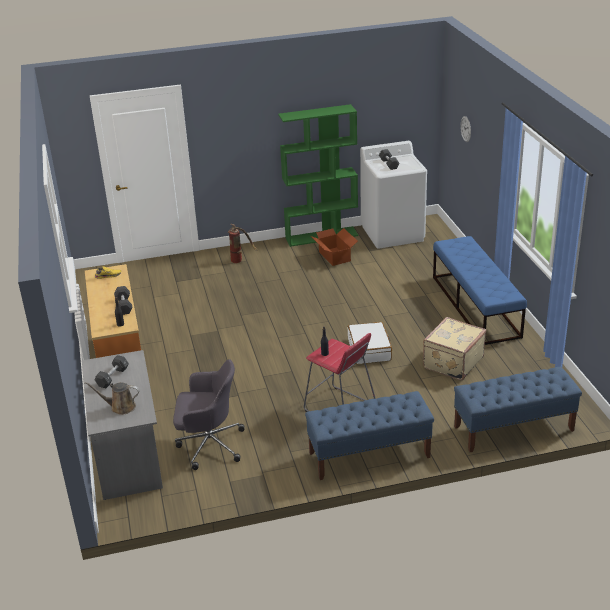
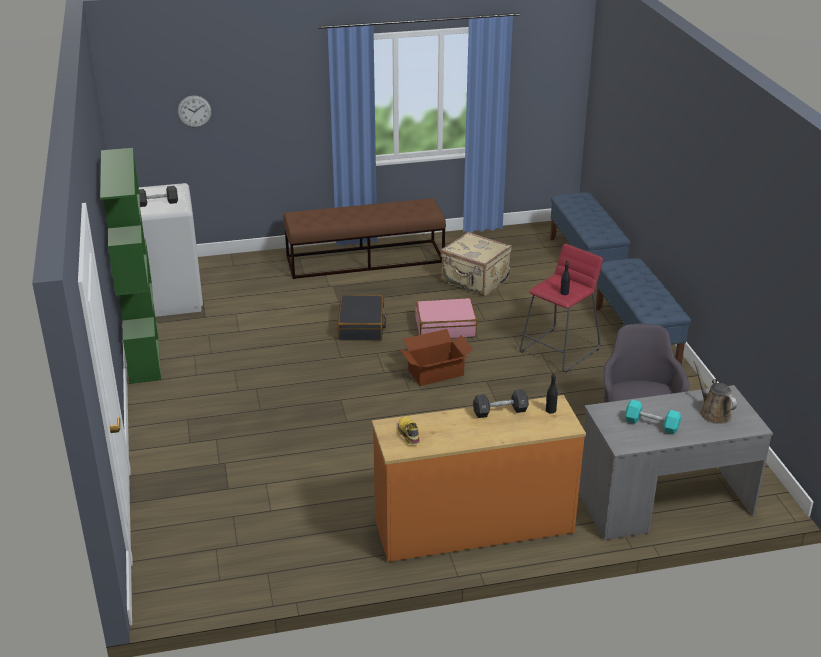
camera: 90 degrees left, 0 degrees up
(112, 377) = (651, 424): black dumbbell -> turquoise dumbbell
(120, 407) = (713, 413): brown watering can -> brown watering can turned 150 degrees clockwise
(241, 259) = (182, 424): fire extinguisher -> none
(334, 257) = (210, 343): cardboard box -> cardboard box (436, 373)
(365, 312) = (362, 326): none -> black suitcase
(369, 350) = (445, 327): white suitcase -> pink suitcase
(475, 306) = (365, 259): blue bench -> brown bench

